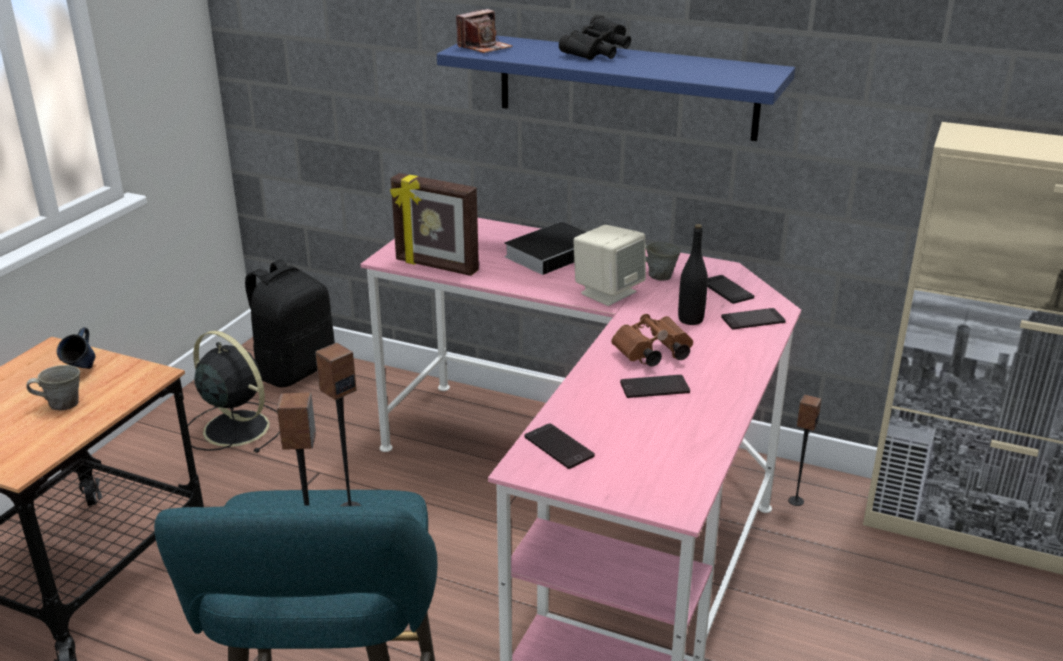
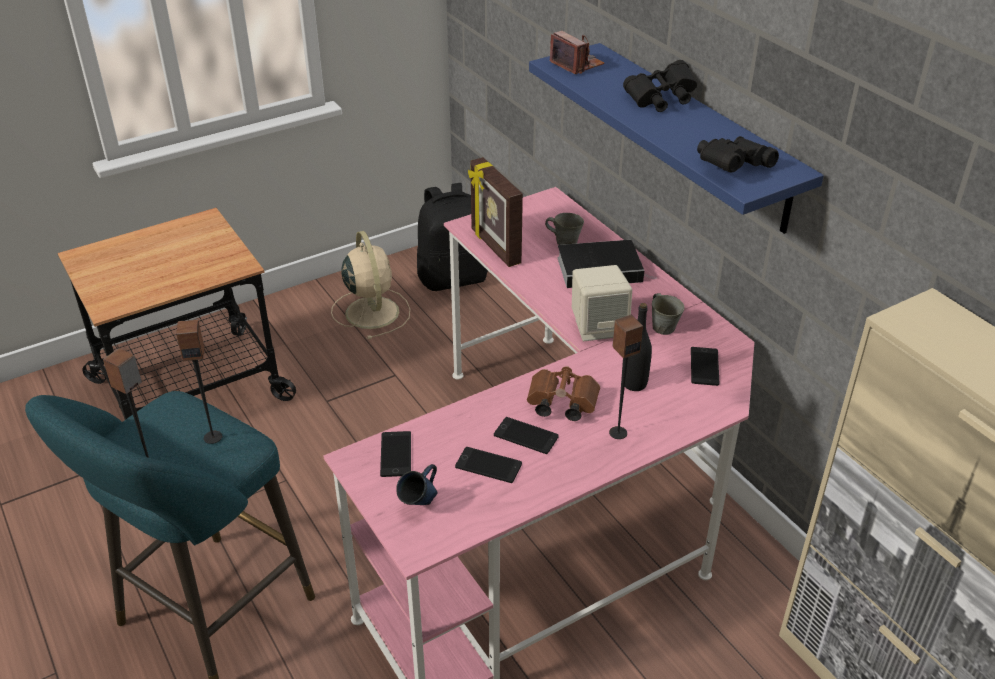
camera: 35 degrees right, 10 degrees up
(62, 404) = (172, 268): grey mug -> grey mug (565, 242)
(83, 371) = (206, 245): blue mug -> blue mug (420, 505)
(234, 427) = (371, 311): black fan -> beige fan
(484, 47) = (577, 64): camera -> camera turned 120 degrees counterclockwise
(726, 76) = (731, 167): none -> black binoculars
(753, 320) = (689, 407): phone -> phone (488, 465)
(795, 501) = (740, 582): speaker -> speaker (618, 432)

